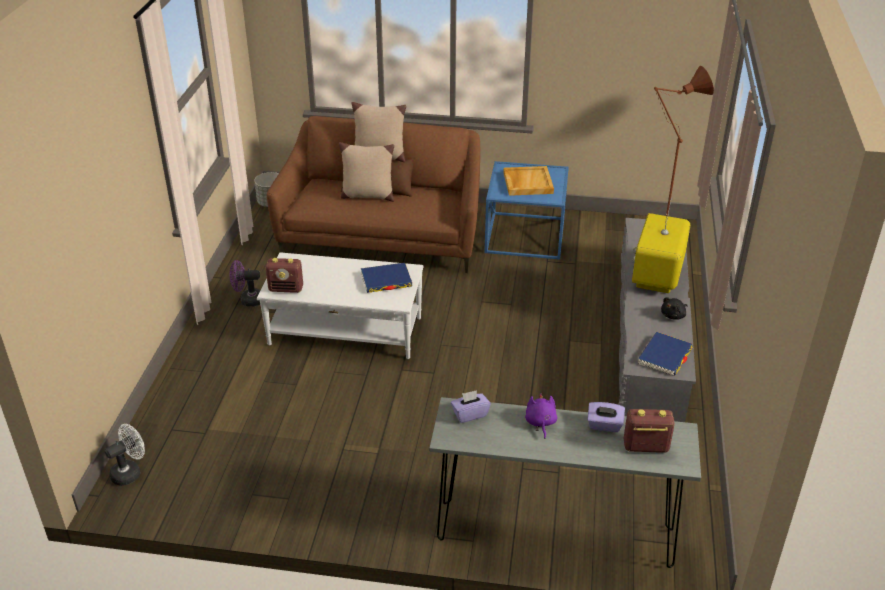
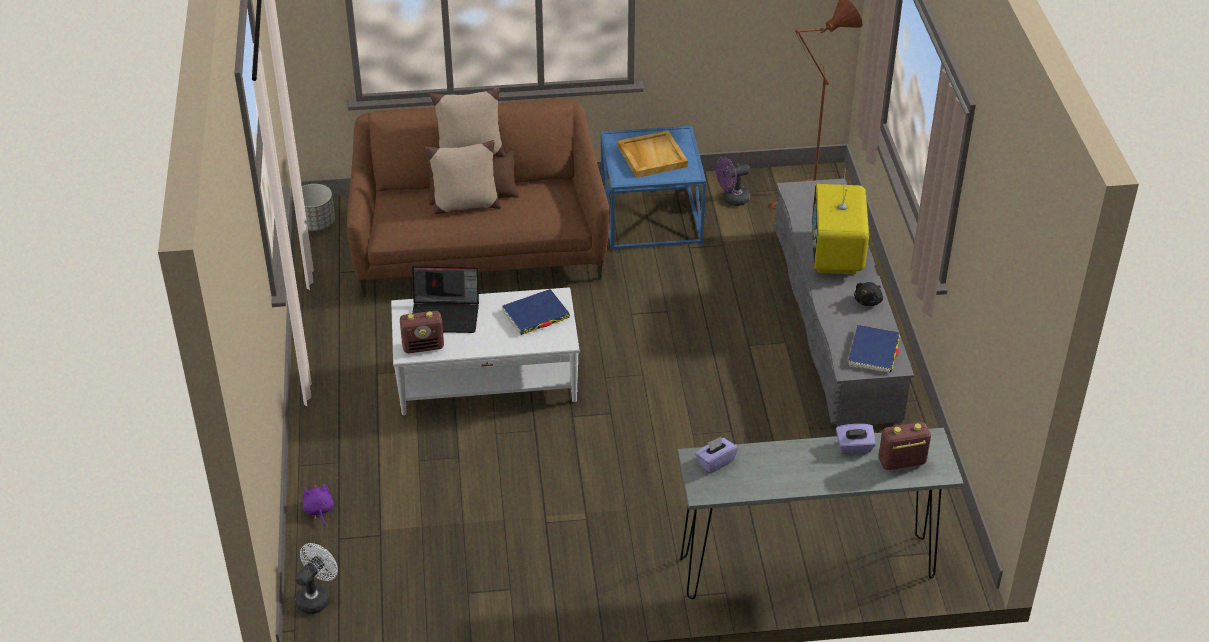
camera: 15 degrees left, 5 degrees up
(248, 300) = (351, 362): purple fan -> purple fan (732, 199)
(315, 269) = (446, 315): none -> laptop
(540, 423) = (790, 457): purple plush toy -> purple plush toy (318, 510)

